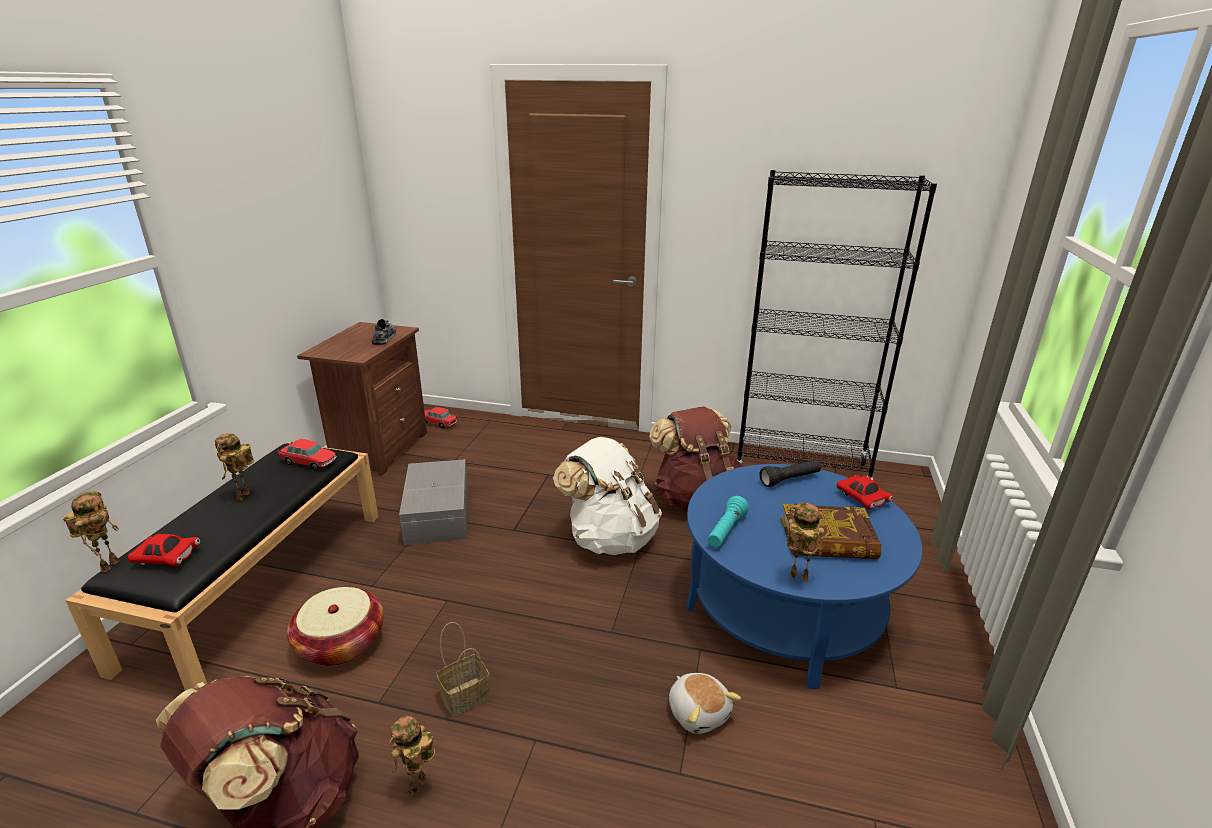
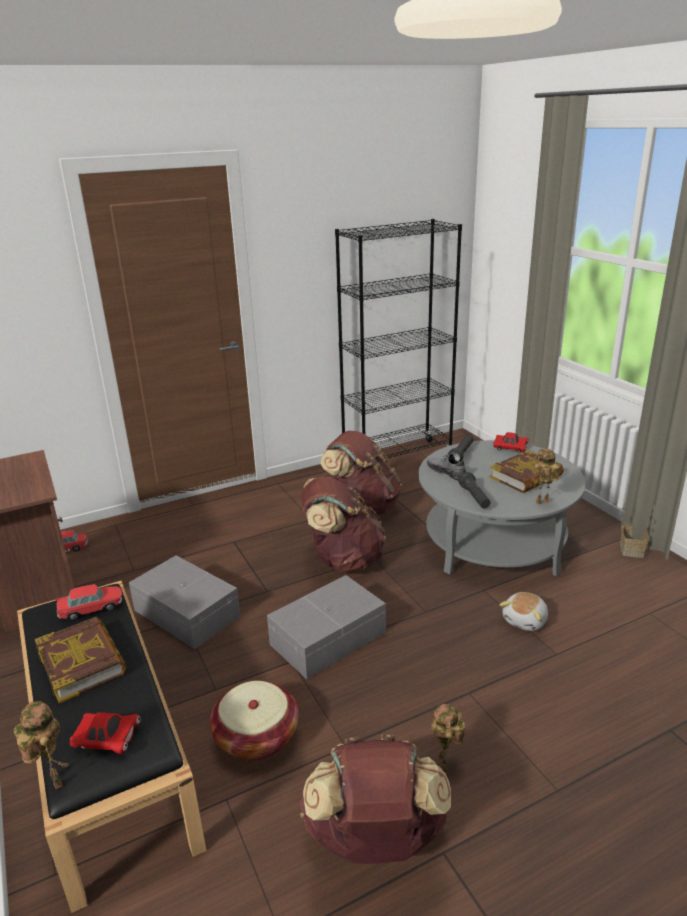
camera: 40 degrees left, 0 degrees up
(167, 559) = (107, 740): red toy car -> red toy car turned 45 degrees clockwise
(244, 497) = (82, 663): toy robot -> book
(385, 337) = (28, 469): grey shoe -> grey shoe (446, 472)
(466, 695) = (394, 701): basket -> basket (630, 549)
(499, 601) = (330, 639): none -> grey storage box
(609, 538) = (343, 560): white backpack -> brown backpack
(698, 712) = (525, 620): plush toy -> plush toy turned 105 degrees clockwise
(726, 531) = (474, 498): turquoise flashlight -> black flashlight
(785, 607) = (494, 543): blue coffee table -> grey coffee table

